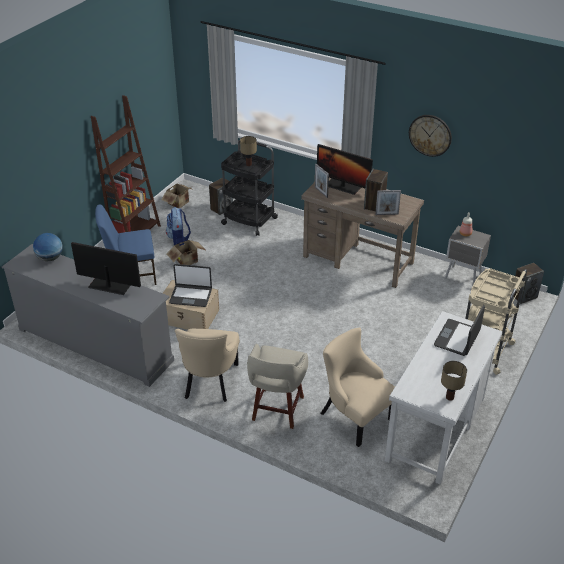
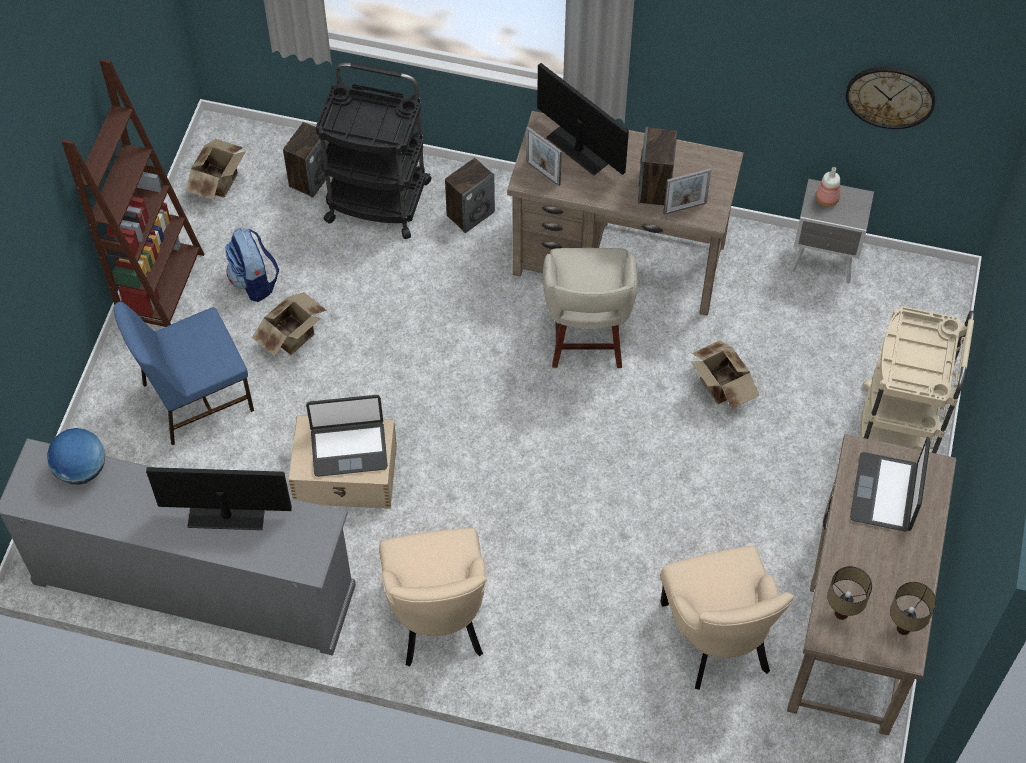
camera: 15 degrees left, 20 degrees up
(249, 164) = (371, 115): table lamp -> table lamp (842, 613)
(277, 410) = (576, 651): beige stool -> beige stool (586, 341)
(342, 186) = (580, 148): monitor -> monitor turned 150 degrees counterclockwise
(356, 418) = (716, 634): beige chair -> beige chair turned 135 degrees counterclockwise
(392, 317) = (720, 388): none -> cardboard box
(430, 135) = (748, 43): wall clock -> wall clock (890, 96)
(437, 429) = (856, 622): white desk -> brown desk
(524, 296) = (941, 283): speaker -> speaker (470, 213)

